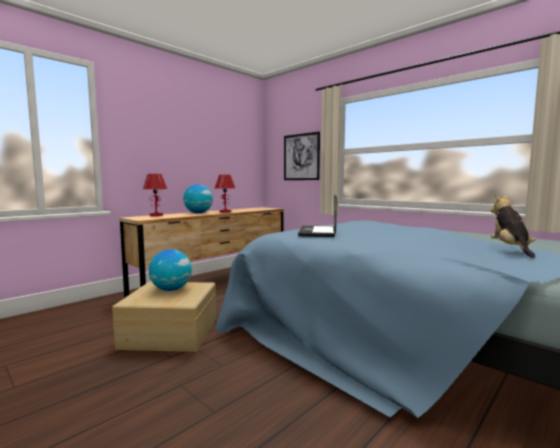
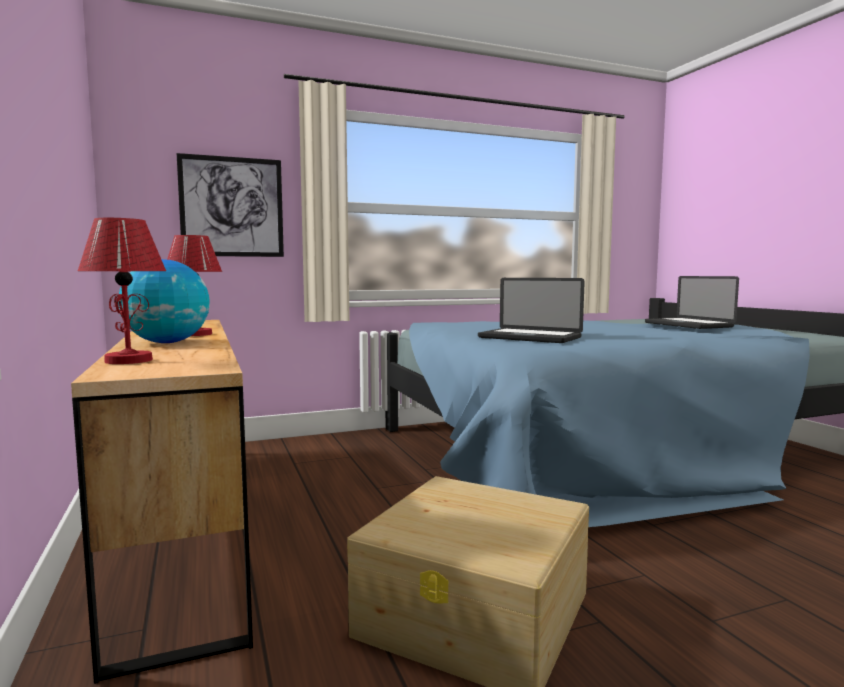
camera: 65 degrees left, 0 degrees up
(171, 289) = (458, 514): globe -> none
(510, 249) = (688, 325): plush toy -> laptop

